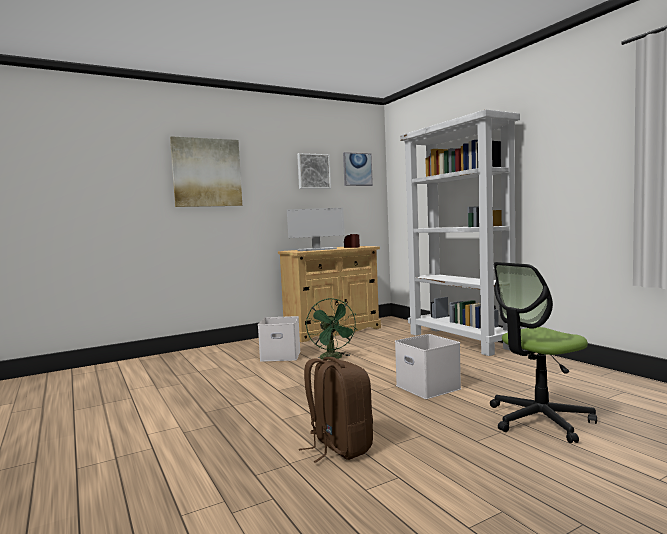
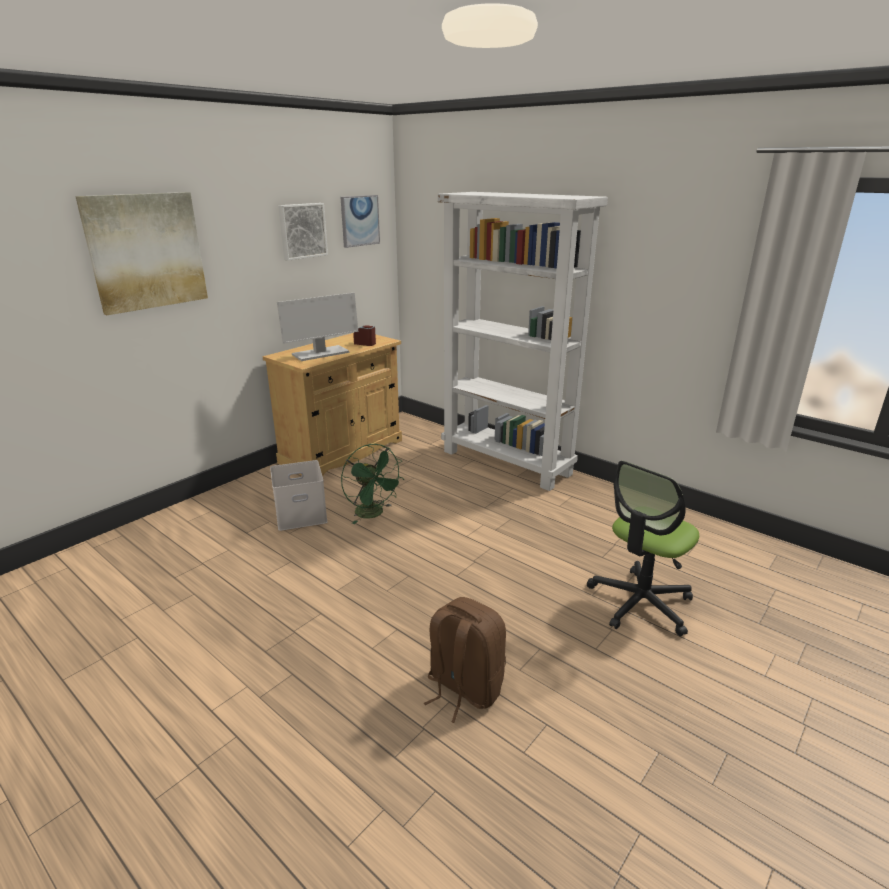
camera: 20 degrees left, 20 degrees up
(429, 387) = (511, 560): white storage box -> none

